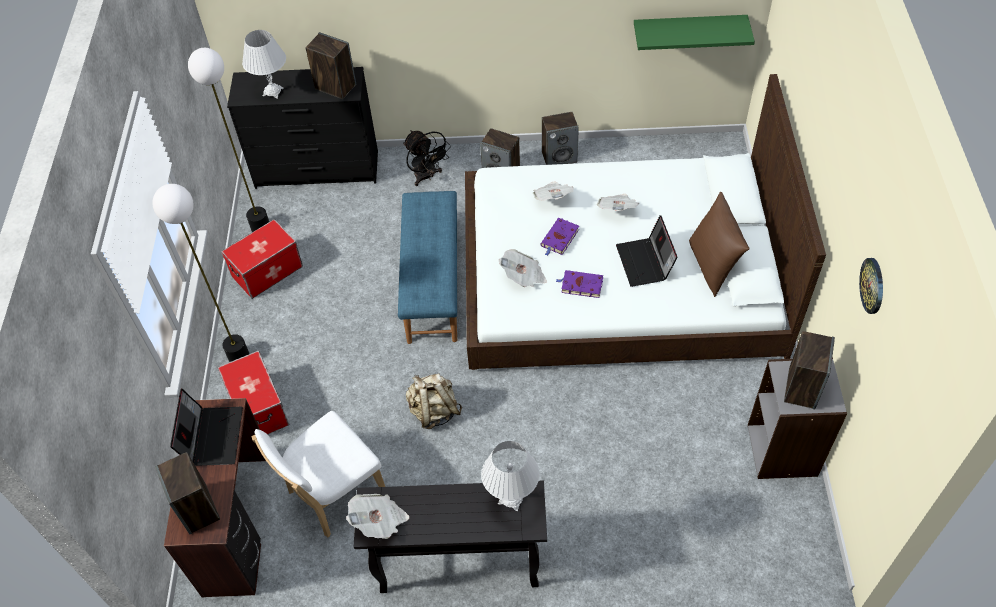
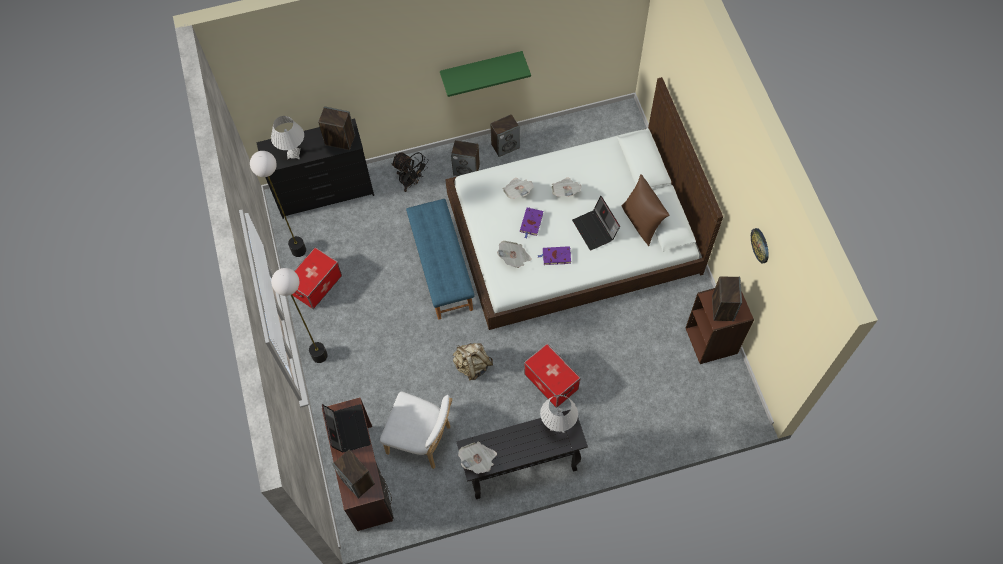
camera: 15 degrees left, 10 degrees up
(258, 407) = (348, 391): storage box -> storage box (551, 381)
(332, 494) = (422, 441): white chair -> white chair turned 105 degrees counterclockwise
(688, 30) = (590, 46): green shelf -> green shelf (481, 68)
(783, 450) = (712, 340): grey bookcase -> brown bookcase

